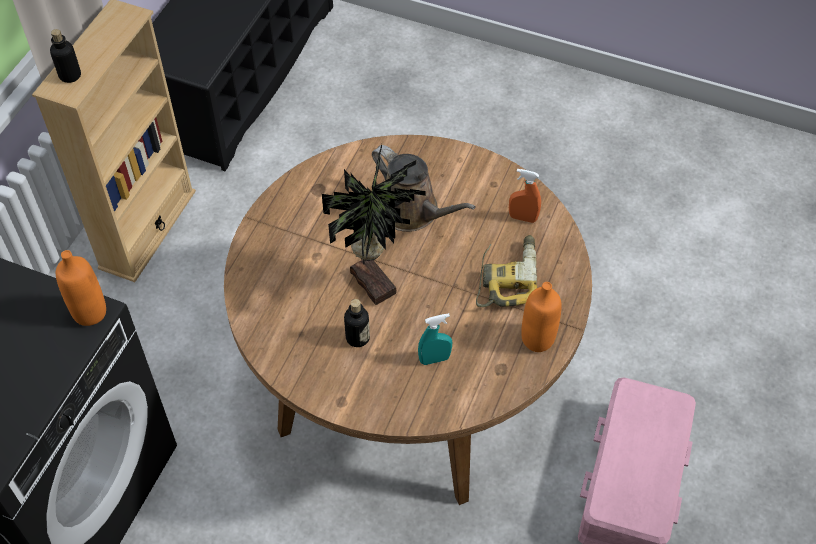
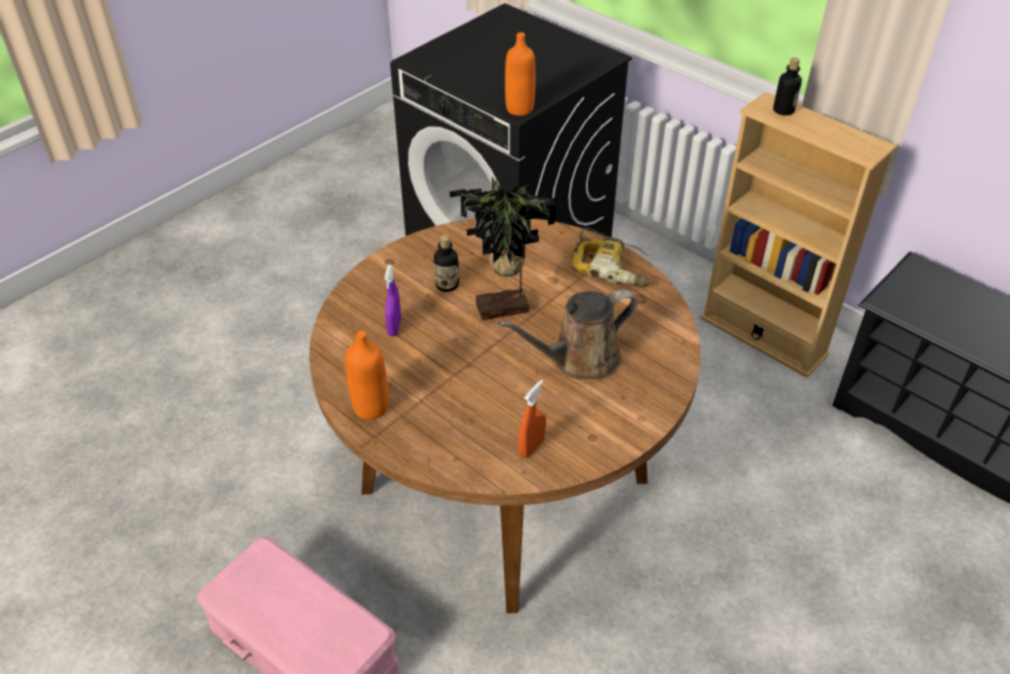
camera: 110 degrees right, 10 degrees down
(434, 359) = (394, 327): turquoise spray bottle -> purple spray bottle
(506, 276) = (459, 407): power drill -> power drill (612, 266)

